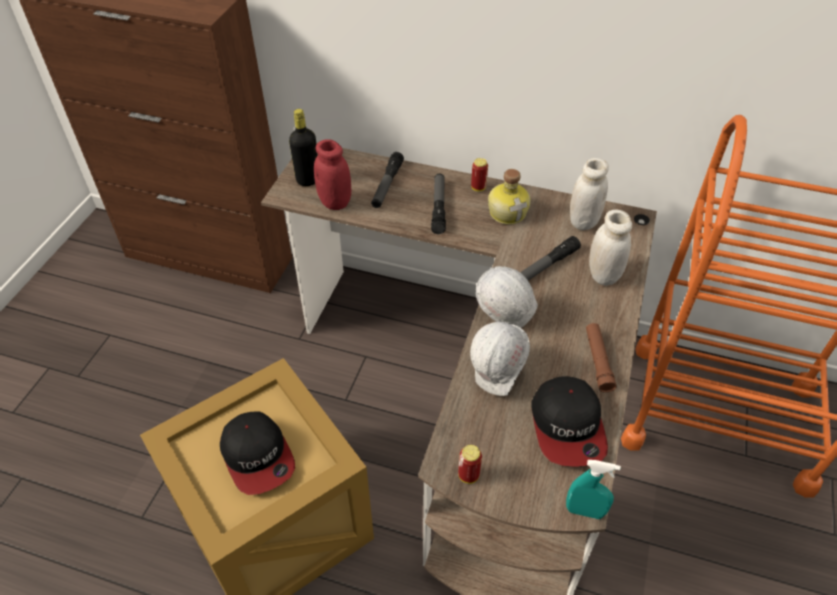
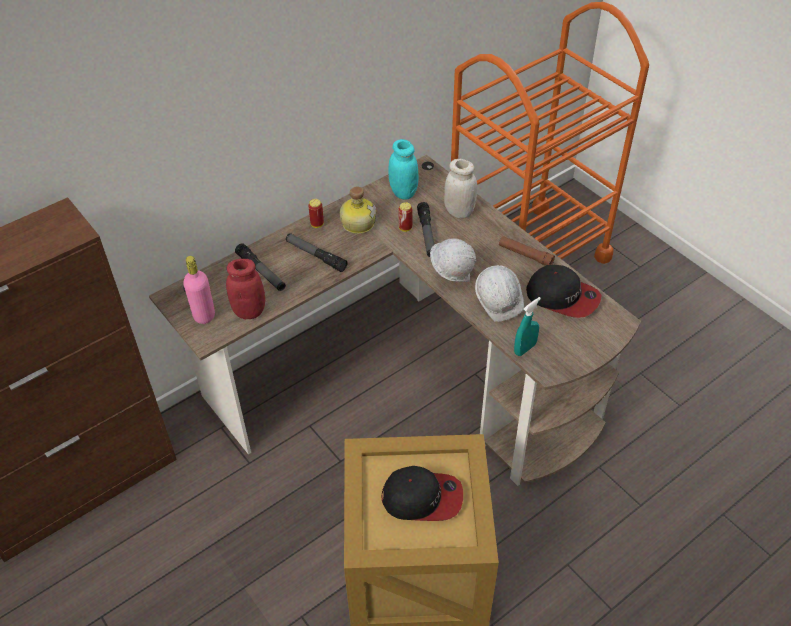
camera: 55 degrees left, 0 degrees up
(308, 180) = (204, 316): black bottle -> pink bottle
(468, 475) = (563, 362): can -> can (405, 228)
(583, 221) = (403, 192): white jar -> turquoise jar
(585, 511) = (624, 323): turquoise spray bottle -> turquoise spray bottle (525, 349)

